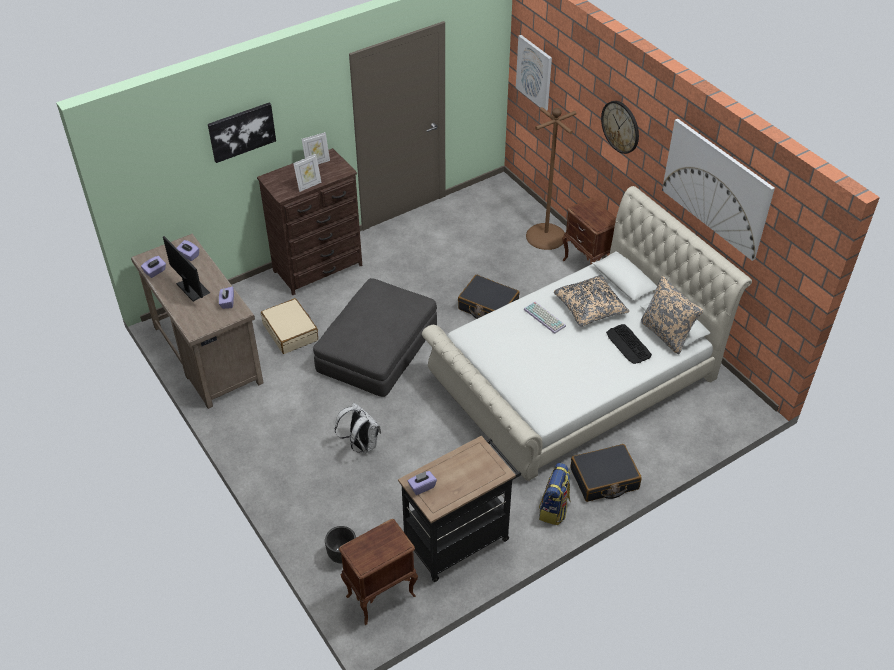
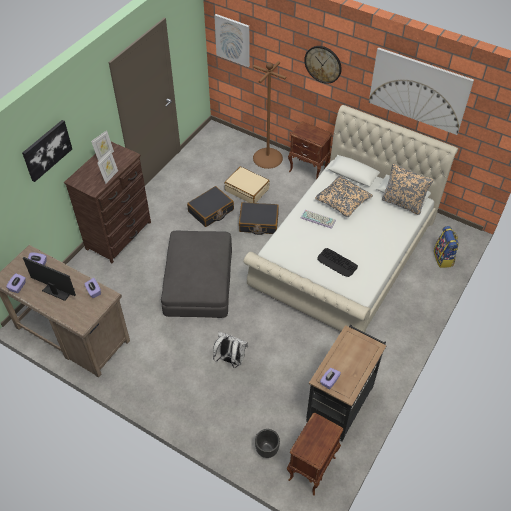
camera: 25 degrees left, 5 degrees up
(291, 332) = (127, 292): beige suitcase -> beige suitcase (247, 190)
(554, 509) = (388, 354): backpack -> backpack (443, 258)
(604, 479) = (407, 319): black suitcase -> black suitcase (211, 211)
(628, 344) = (383, 219): keyboard -> keyboard (337, 263)

